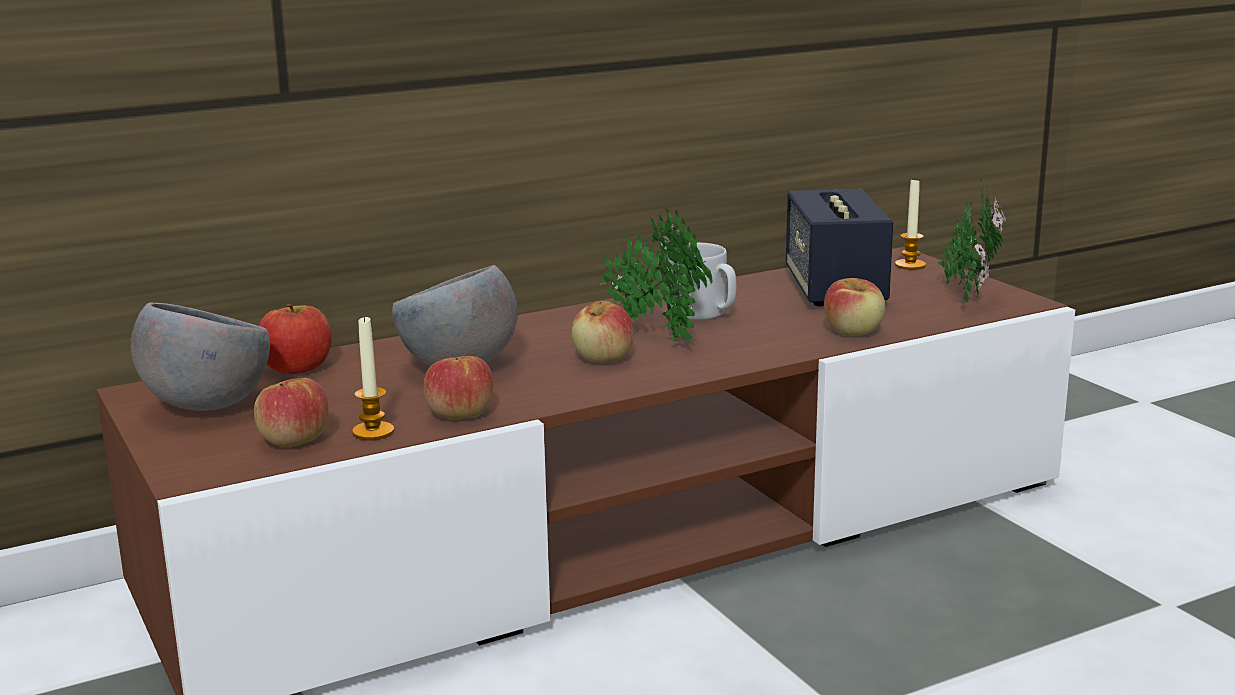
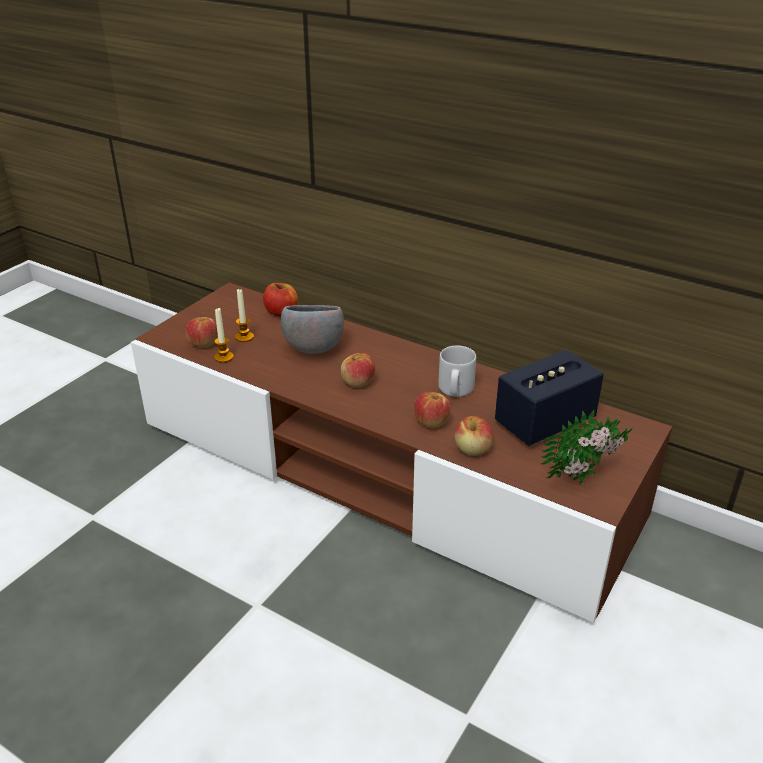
camera: 60 degrees right, 15 degrees up
(206, 406) = (225, 311): grey bowl -> none
(459, 414) = (258, 369): apple -> apple (431, 422)
(655, 335) = (406, 386): potted plant -> none
(910, 265) = (628, 438): candle -> candle (244, 337)

